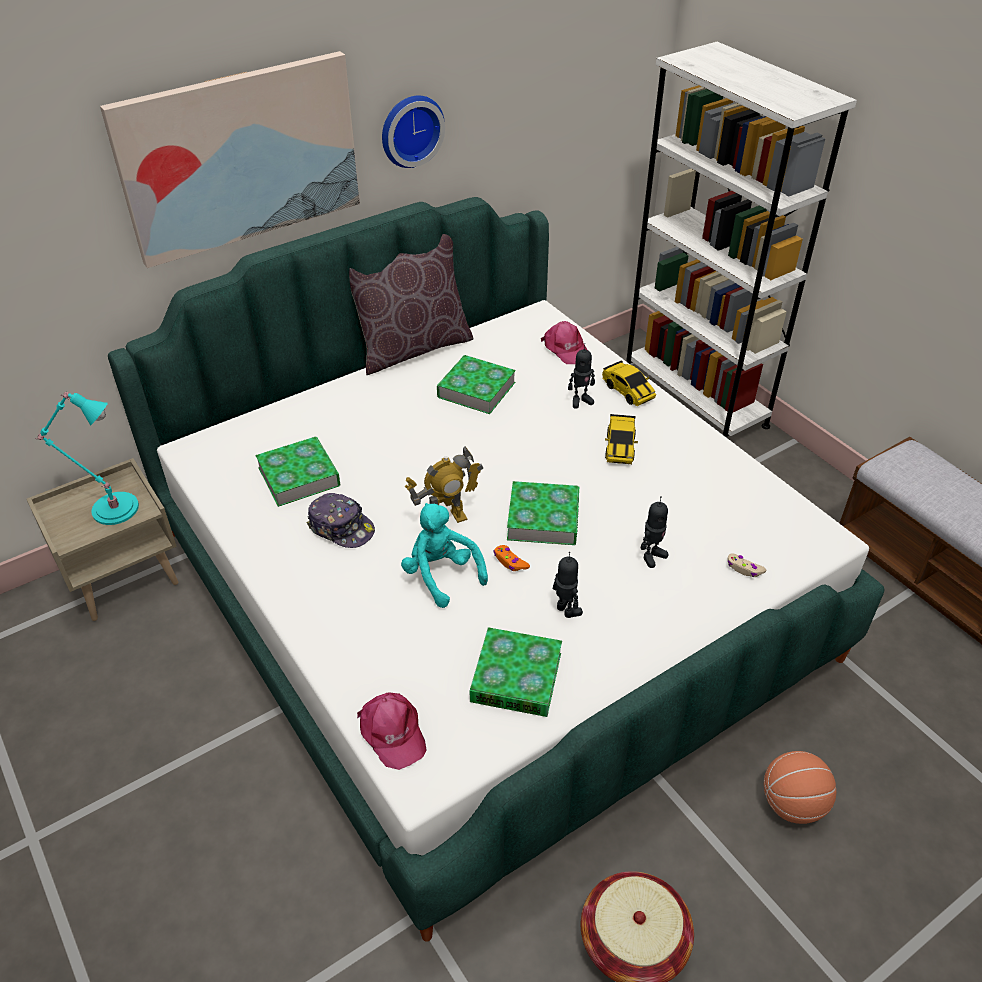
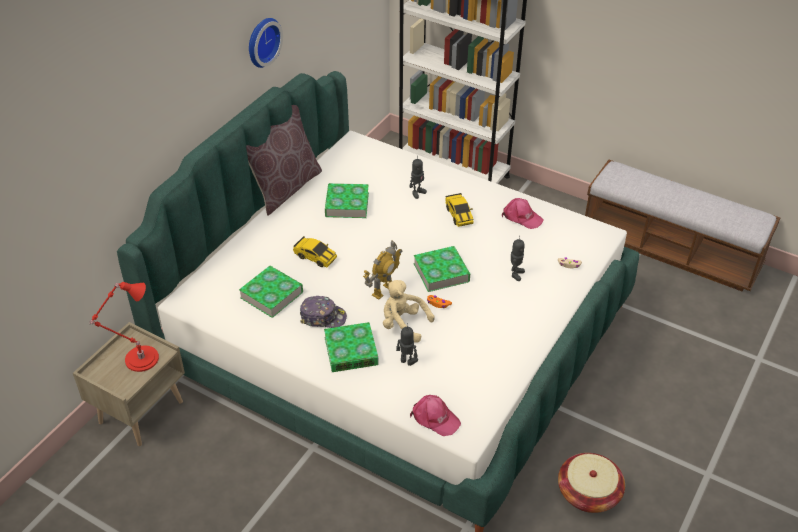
camera: 25 degrees left, 0 degrees up
(111, 508) = (138, 359): turquoise table lamp -> red table lamp
(240, 157) = (177, 91): picture -> none
(441, 575) = (403, 324): turquoise plush toy -> beige plush toy
(516, 677) = (483, 365): book -> book (351, 351)
(565, 610) = (487, 320): toy robot -> toy robot (407, 361)
(566, 349) = (386, 161): pink cap -> pink cap (521, 217)
(628, 391) = (442, 178): toy car -> toy car (315, 257)
(791, 804) = (632, 392): basketball -> none

